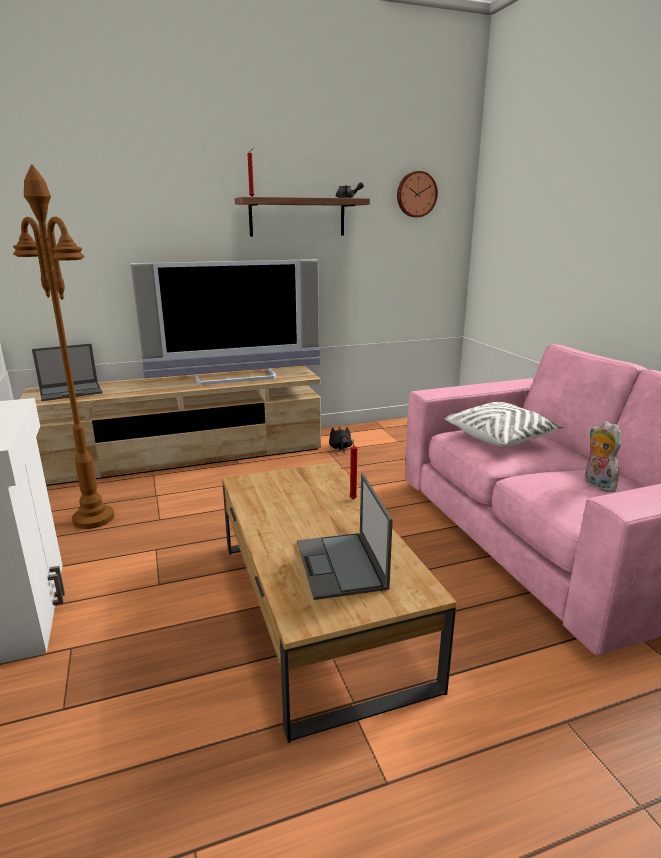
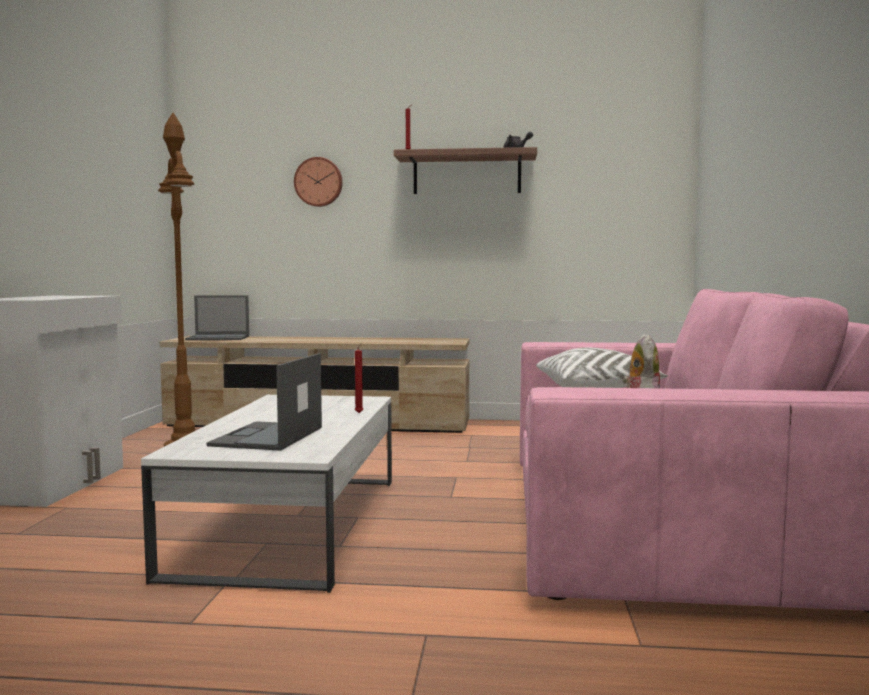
camera: 25 degrees right, 15 degrees down
(236, 377) = (380, 340): television -> none
(318, 609) = (292, 524): brown coffee table -> white coffee table
(340, 448) = (488, 434): black plush toy -> none
(416, 194) = (613, 146): wall clock -> wall clock (319, 182)

